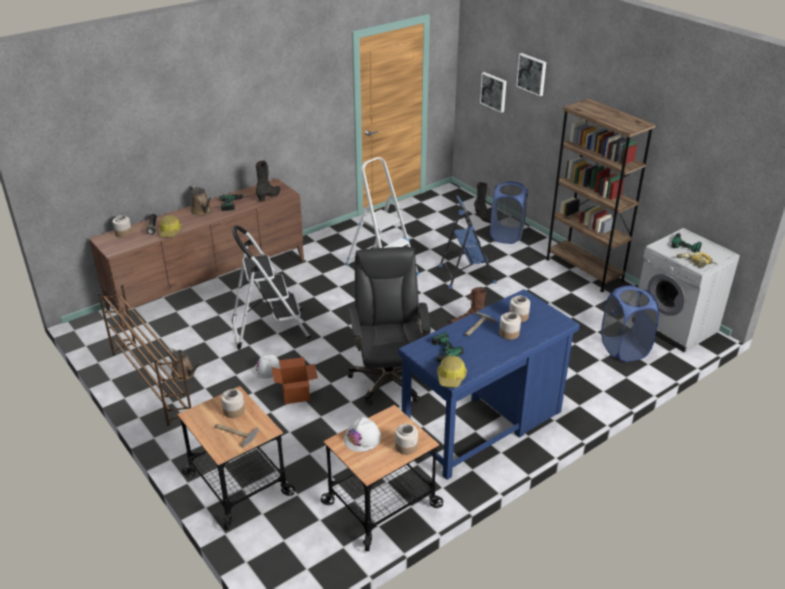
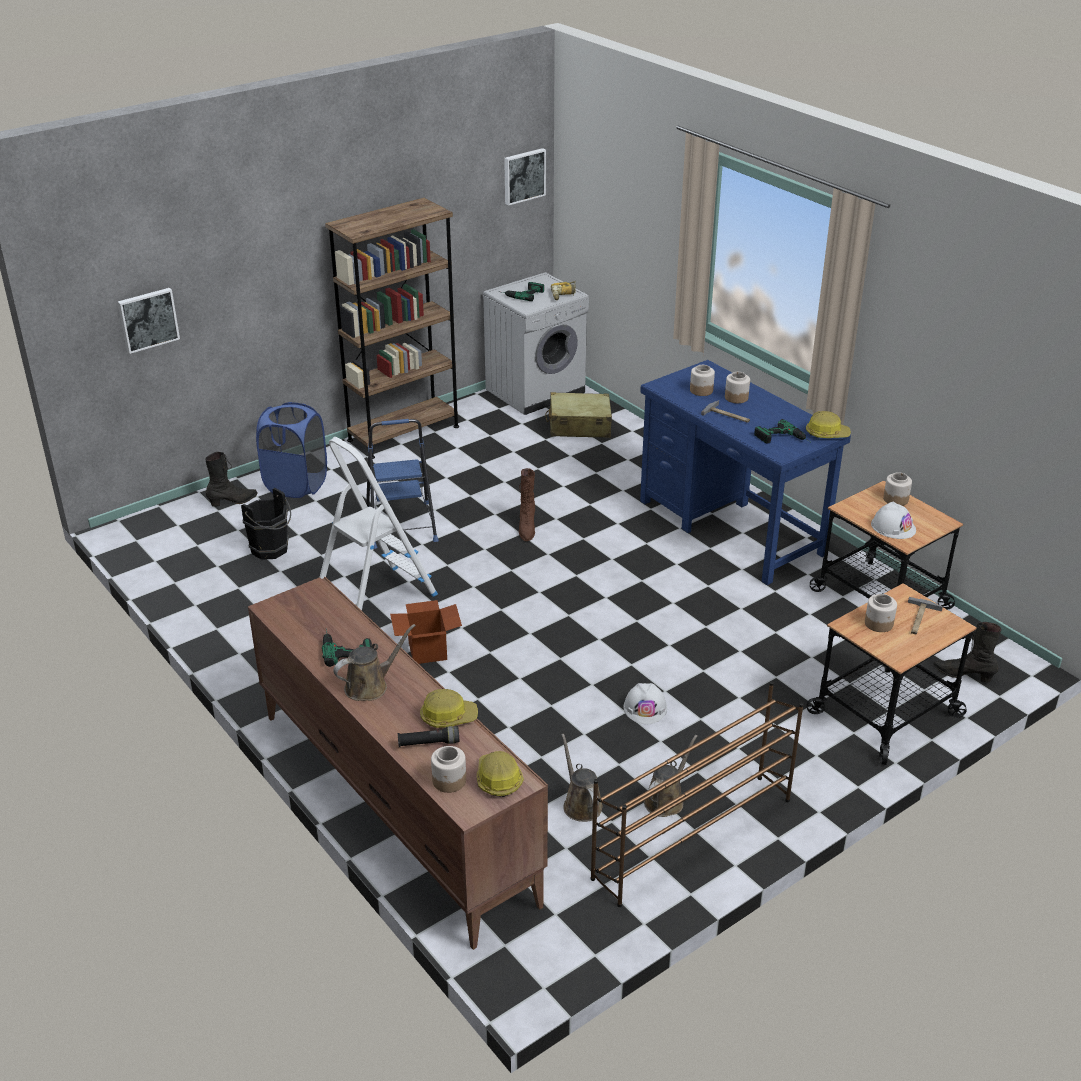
camera: 90 degrees left, 0 degrees up
(118, 245) = (498, 779): none -> hard hat
(191, 343) = (580, 804): none -> brown watering can
(268, 329) = (540, 716): step ladder -> none
(269, 196) = (324, 609): black boot -> black boot (963, 675)
(296, 394) = (698, 676): cardboard box -> cardboard box (428, 651)
(389, 382) = (662, 594): black office chair -> none
(433, 233) = (271, 550): none -> black bucket
(532, 74) = (216, 248): picture -> picture (523, 176)
(624, 348) = (579, 426): blue laundry basket -> beige suitcase

